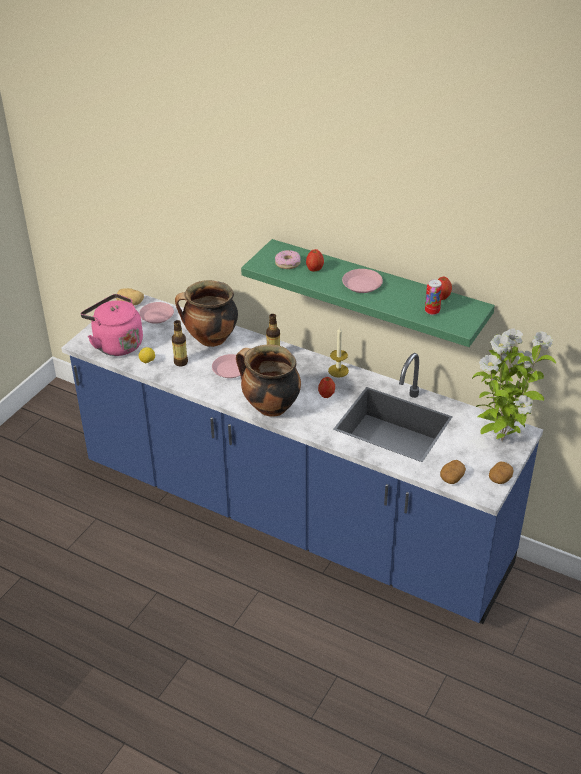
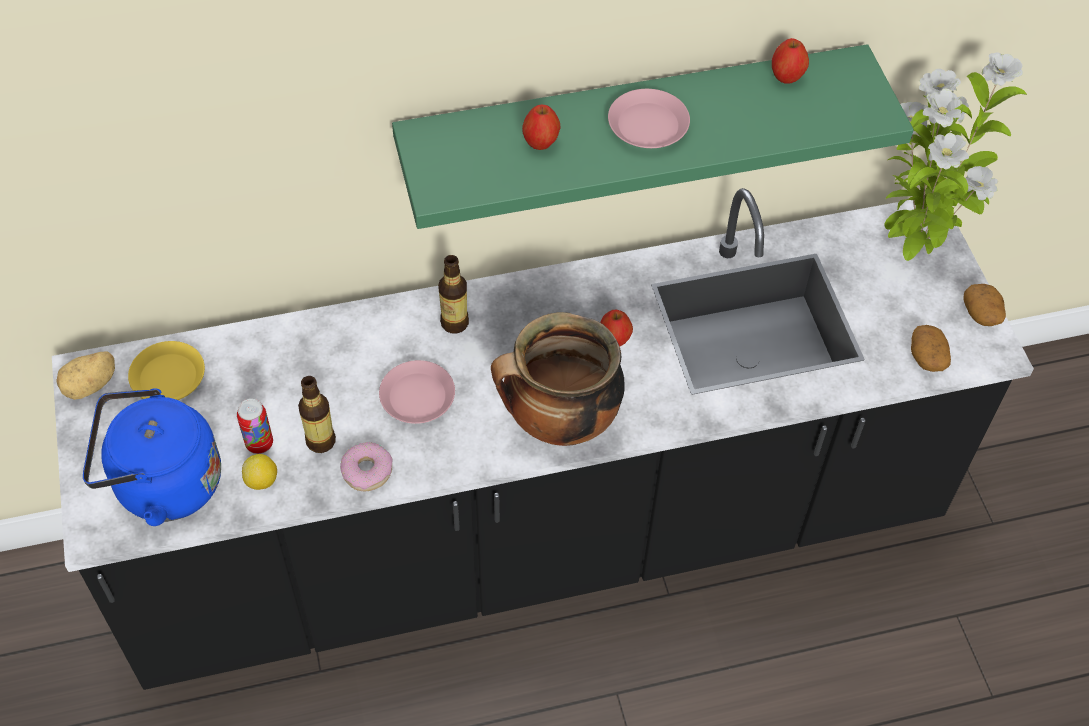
camera: 45 degrees left, 15 degrees up
(116, 344) = (162, 485): pink kettle -> blue kettle
(156, 315) = (167, 377): pink plate -> yellow plate
(210, 340) = (318, 362): cooking pot -> none
(287, 263) = (483, 157): donut -> donut (367, 471)
(292, 517) = (539, 540): blue counter -> black counter
(338, 370) = (581, 283): candle -> none
(432, 311) = (806, 112): can -> can (259, 444)

